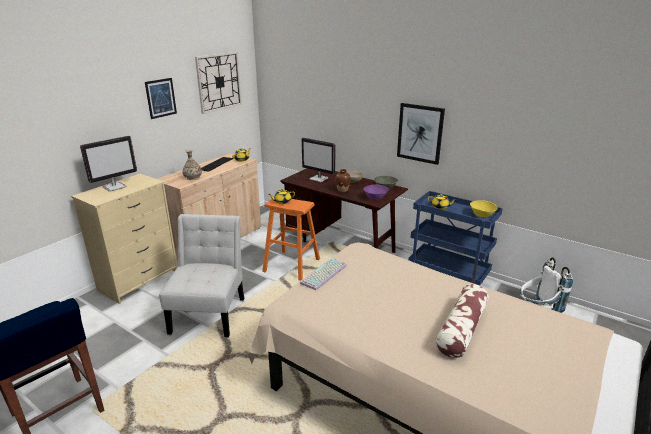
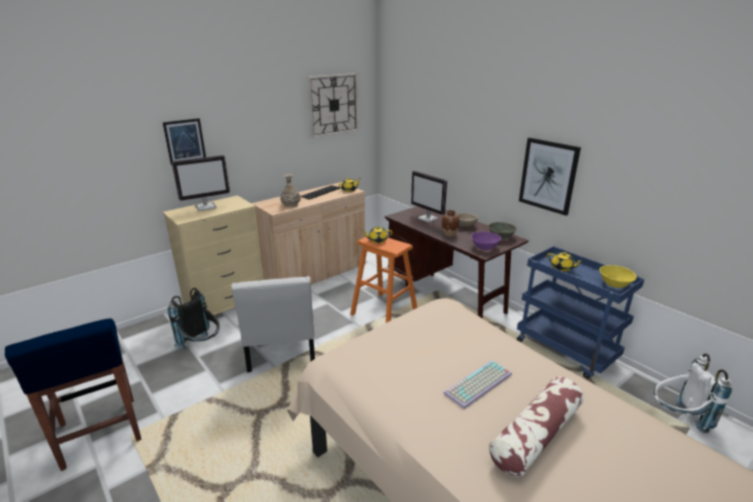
camera: 15 degrees right, 0 degrees up
(129, 320) = (201, 346): none -> black backpack
(161, 98) = (266, 118): picture -> picture (185, 141)
(210, 312) = (281, 351): white chair -> white chair turned 150 degrees clockwise
(324, 275) = (389, 333): keyboard -> keyboard (478, 385)

